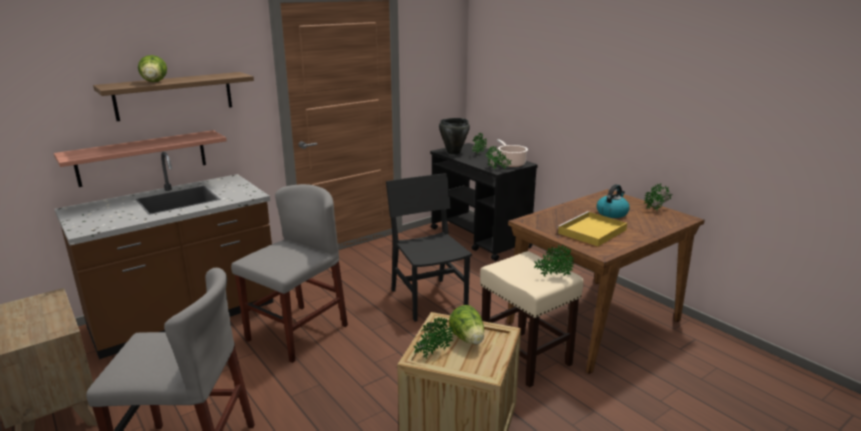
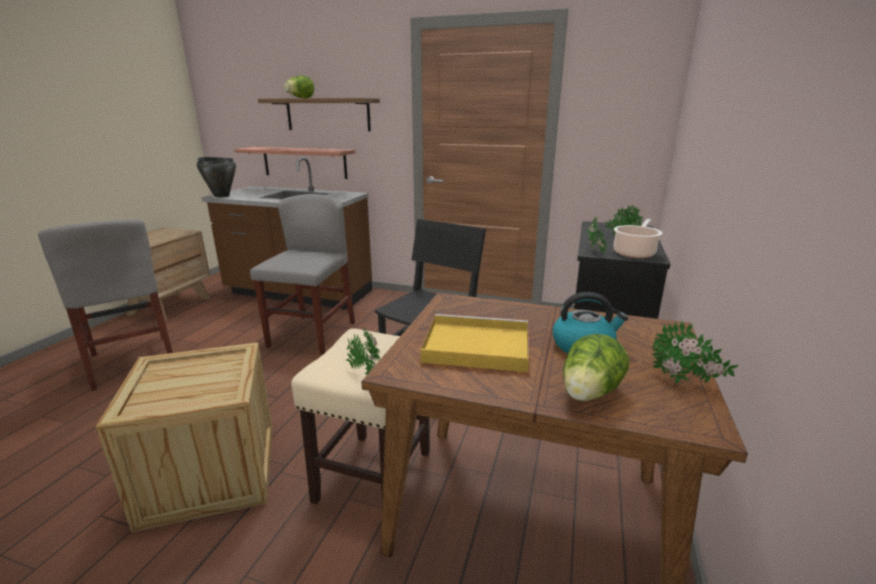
camera: 55 degrees right, 0 degrees up
(297, 333) = (312, 334): grey chair -> grey chair turned 75 degrees counterclockwise
(432, 354) = (169, 369): potted plant -> none
(453, 152) = (600, 228): black cooking pot -> black cooking pot (221, 196)
(468, 339) = (209, 379): lettuce -> lettuce (589, 394)

